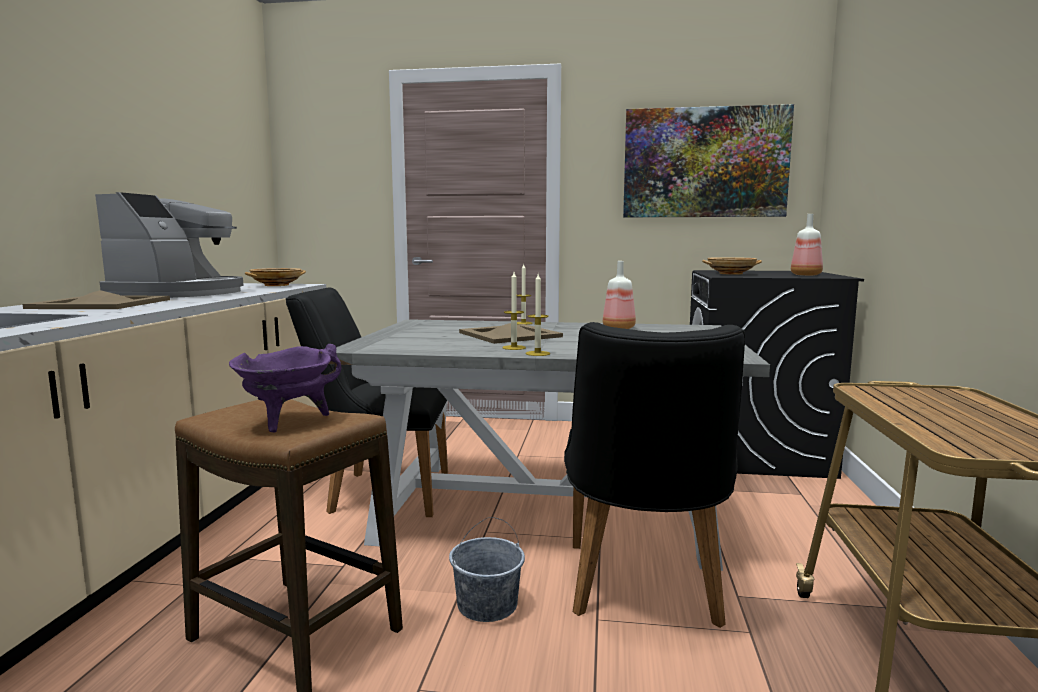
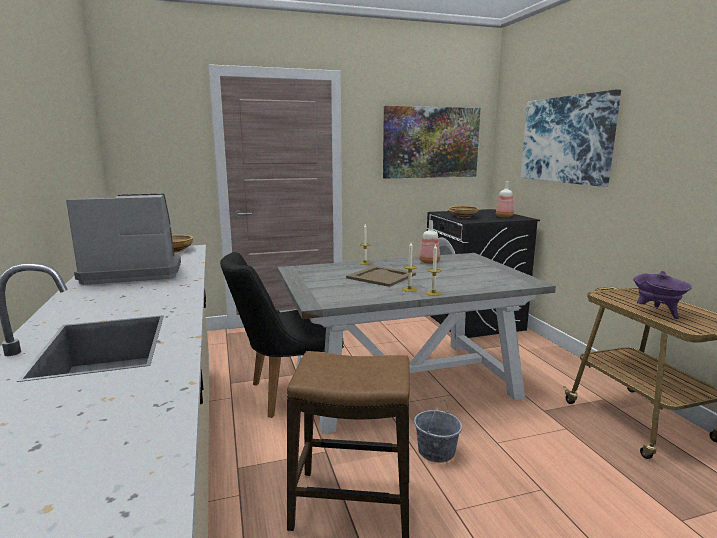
camera: 25 degrees left, 5 degrees up
(102, 304) = (119, 297): beige tray -> none
(180, 293) = (132, 272): coffee machine -> coffee machine turned 90 degrees counterclockwise
(287, 421) = (363, 371): purple cooking pot -> purple cooking pot (657, 313)
(644, 591) = (502, 420): black chair -> none
(900, 129) = (566, 140): none -> picture

